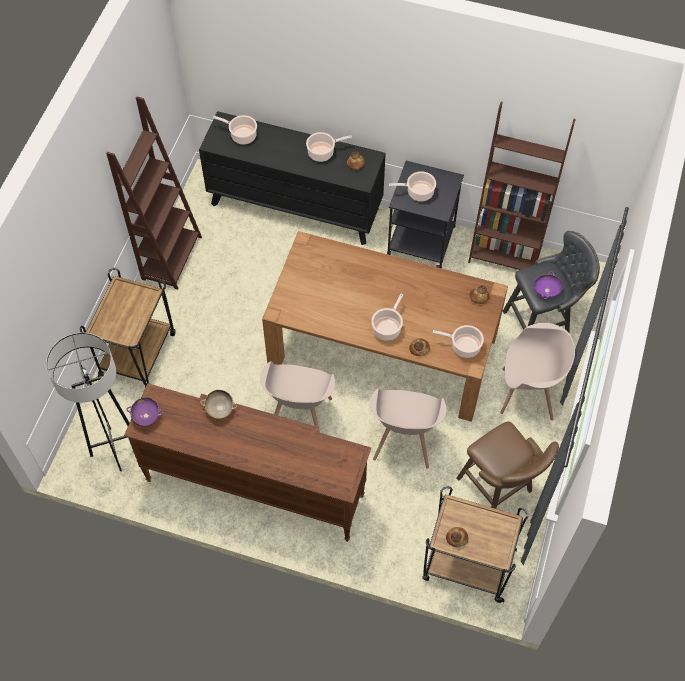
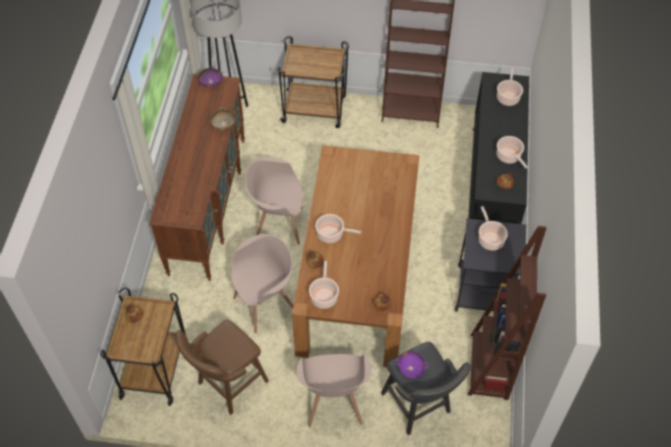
camera: 80 degrees right, 5 degrees down
(404, 441) = (266, 304): beige chair -> beige chair turned 150 degrees clockwise

